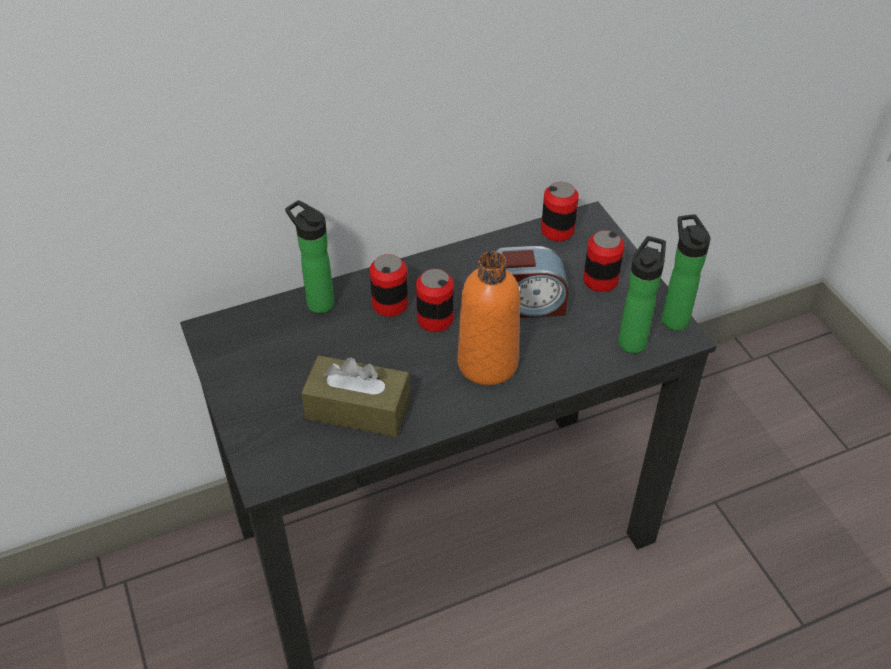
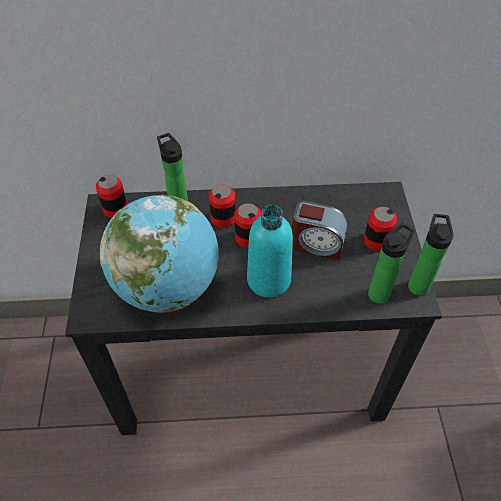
camera: 20 degrees right, 5 degrees up
(358, 409) = (168, 287): brown tissue box -> globe
(487, 363) = (268, 280): orange bottle -> turquoise bottle
(557, 231) = (361, 196): can -> can (115, 209)

